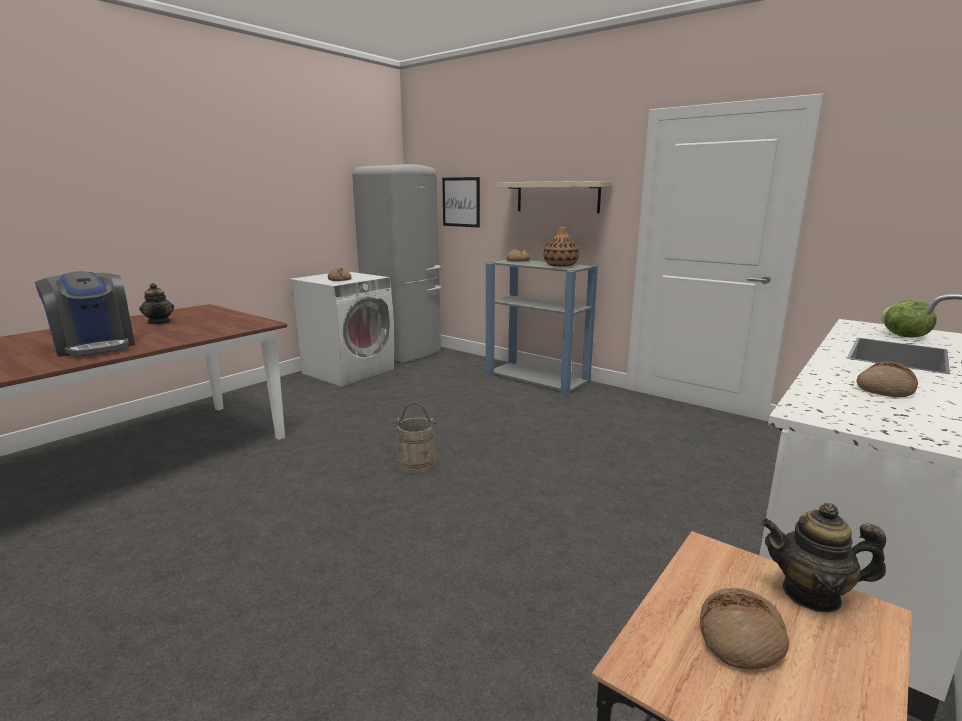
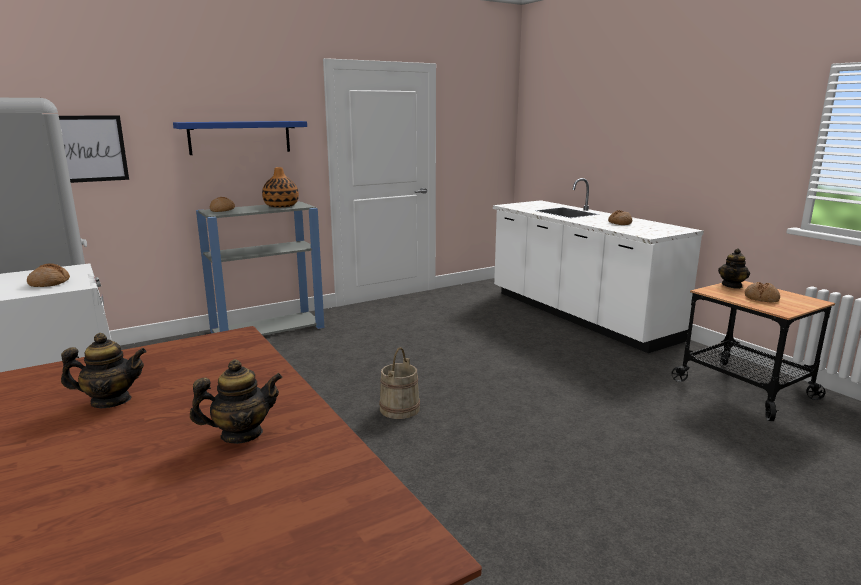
camera: 70 degrees left, 0 degrees up
(95, 346) = (241, 434): coffee machine -> teapot
(557, 197) = (240, 137): beige shelf -> blue shelf
(903, 336) = (537, 206): lettuce -> none

